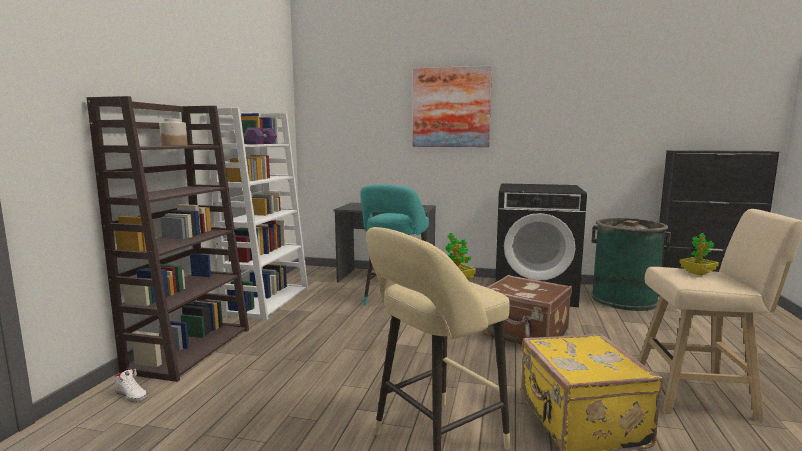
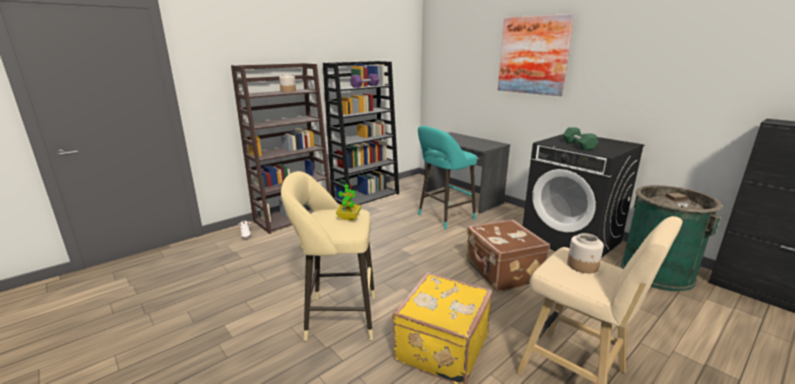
camera: 35 degrees right, 10 degrees up
(267, 301) = (366, 196): white bookcase -> black bookcase
(539, 189) = (578, 145): none -> green dumbbell
(697, 273) = (583, 266): potted plant -> jar

